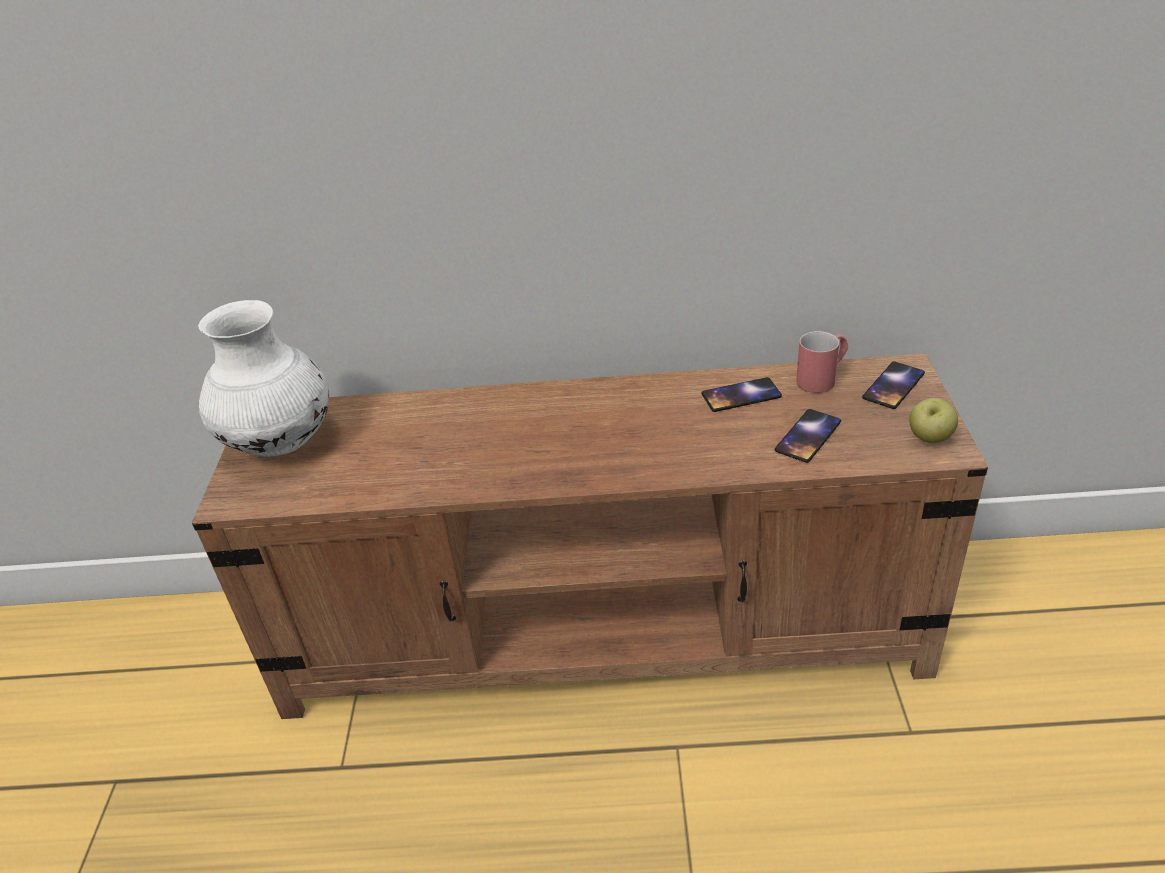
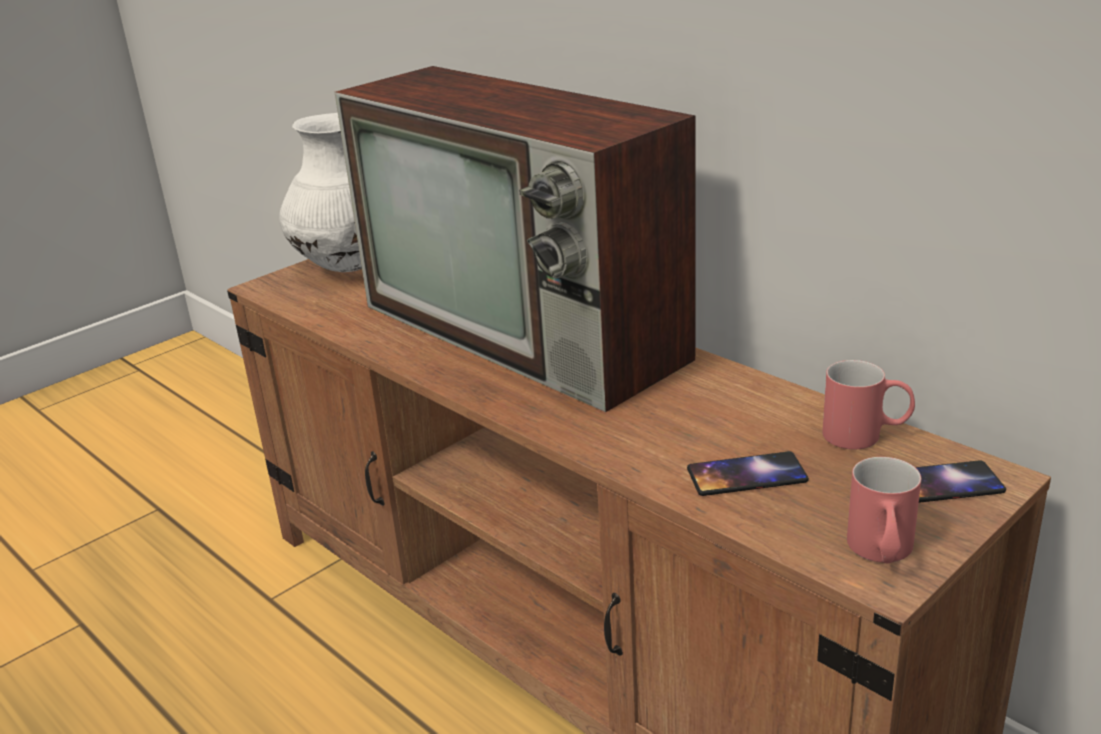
camera: 45 degrees right, 10 degrees down
(525, 421) = (527, 333): none -> television
(741, 395) = (748, 407): phone -> none
(929, 438) = (881, 554): apple -> red mug

